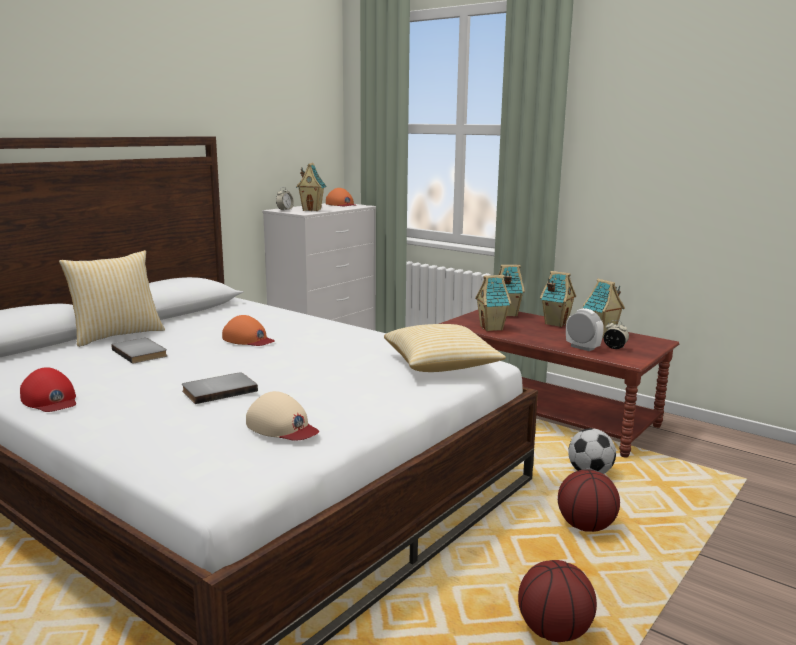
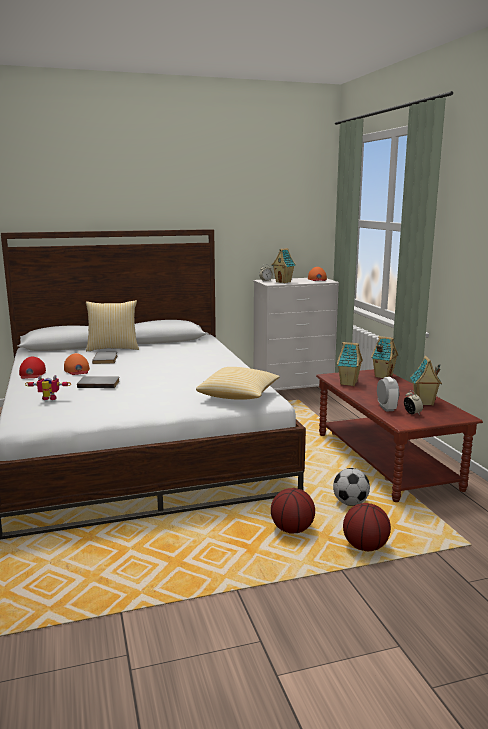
camera: 35 degrees right, 0 degrees up
(187, 434) = (48, 400): none -> toy robot
(248, 339) = (167, 361): orange cap -> orange cap (77, 370)
(282, 427) = (90, 406): beige cap -> none
(553, 631) = (182, 568): basketball -> basketball (365, 547)
(555, 323) = (406, 389): toy house -> none

